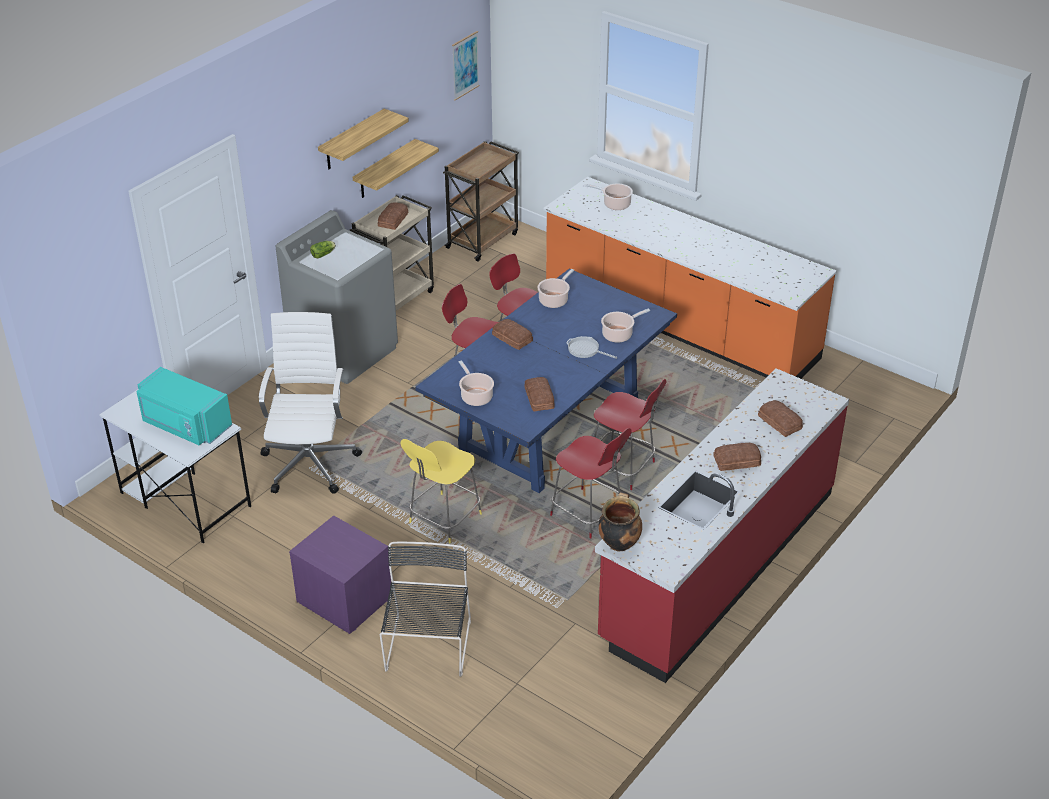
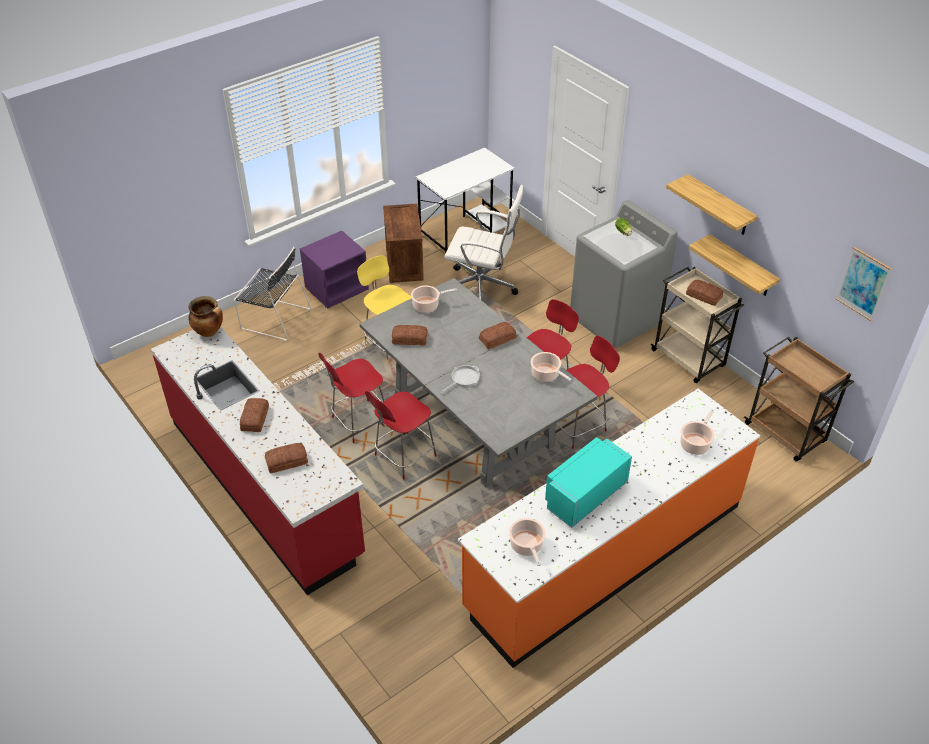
camera: 105 degrees right, 5 degrees up
(185, 425) = (457, 177): turquoise microwave -> turquoise microwave (584, 494)
(273, 544) = (403, 264): none -> crate
(549, 429) = (472, 421): blue dining table -> grey dining table
(619, 334) = (478, 405): cooking pot -> cooking pot (527, 546)

